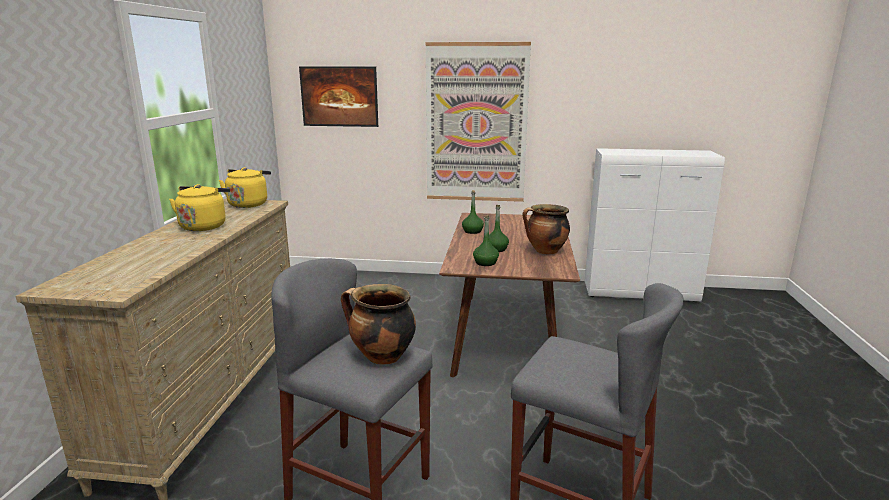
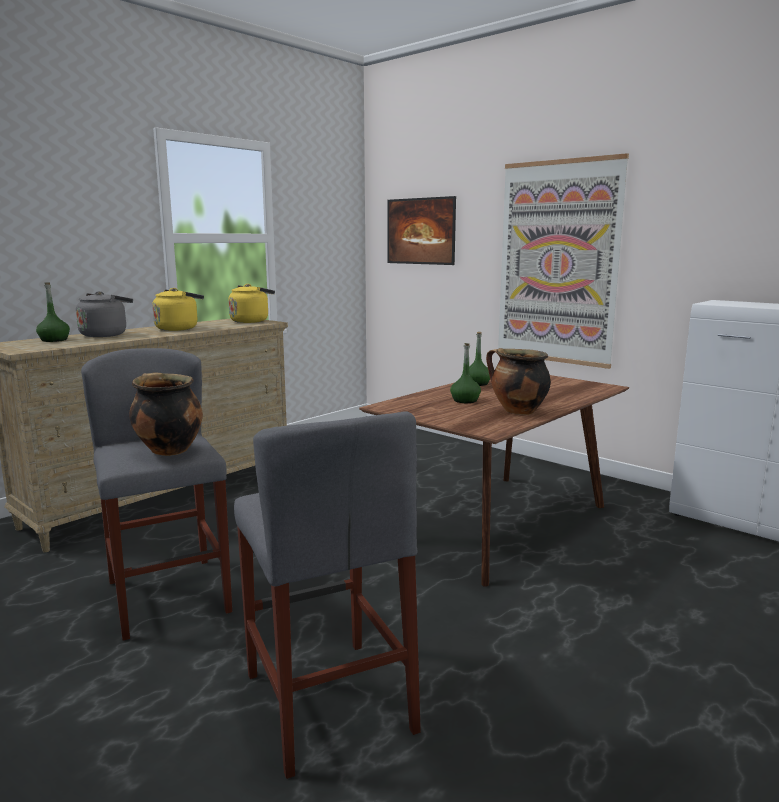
camera: 35 degrees right, 5 degrees down
(147, 249) = (106, 335): none -> grey kettle
(485, 263) = (424, 408): green bottle -> green bottle (54, 340)

